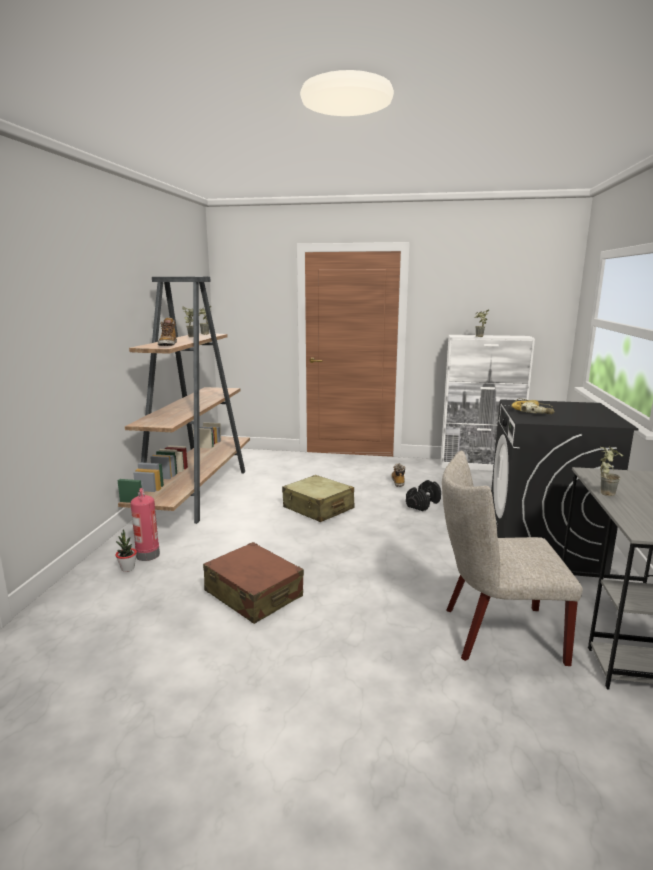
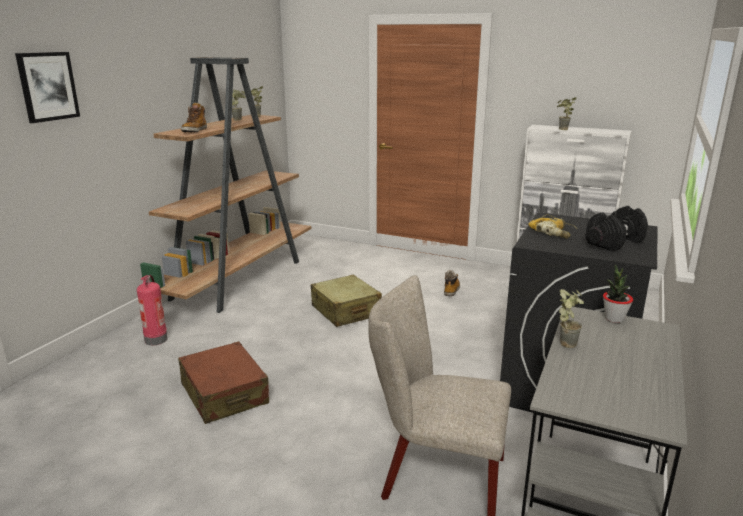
camera: 15 degrees right, 5 degrees up
(42, 296) = (47, 86): none -> picture
(127, 568) = (131, 350): potted plant -> potted plant (614, 319)
(423, 504) = (461, 320): black dumbbell -> black dumbbell (614, 242)

